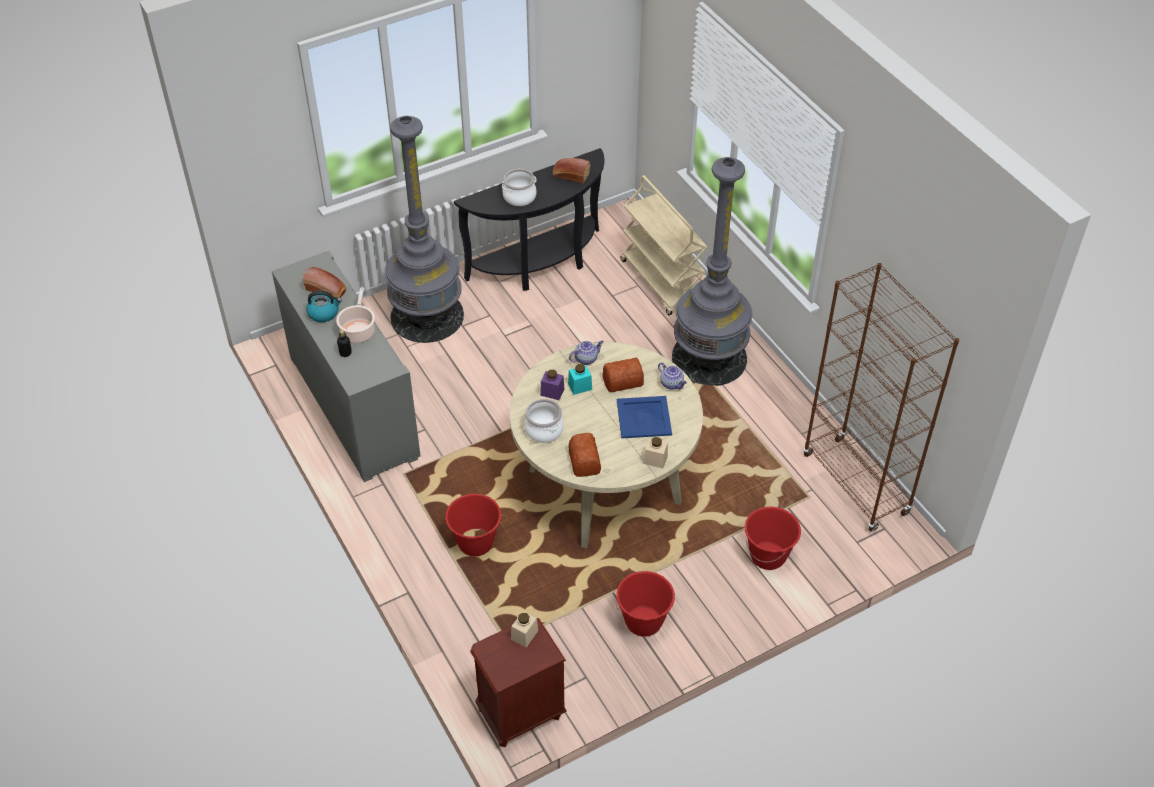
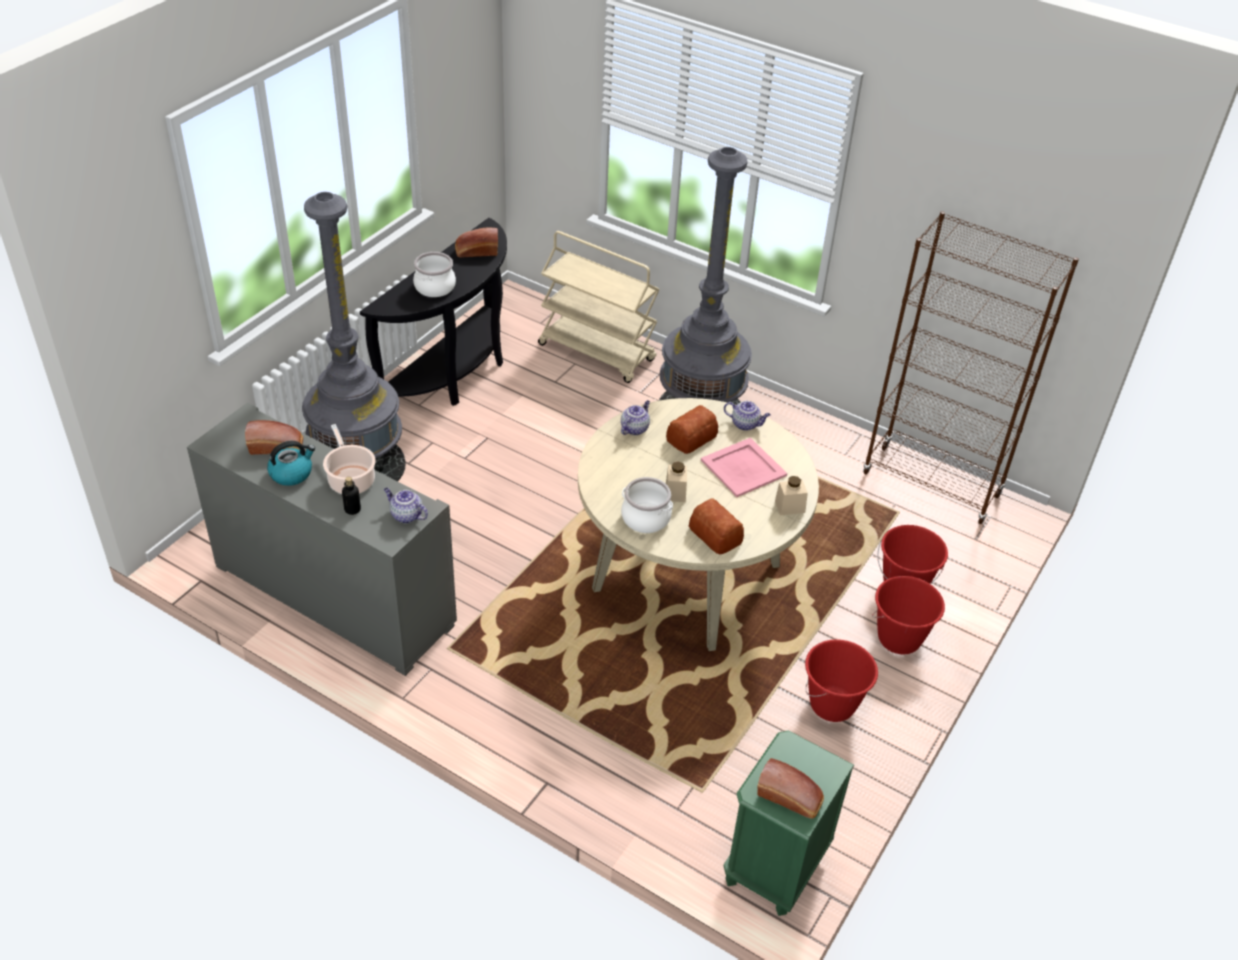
camera: 30 degrees left, 5 degrees down
(376, 370) = (406, 515): none -> teapot
(475, 543) = (587, 694): red bucket -> red bucket (899, 639)
(504, 662) = (791, 798): none -> bread
(519, 713) = (774, 867): brown nightstand -> green nightstand
(524, 635) = (789, 756): beige jar -> beige jar (675, 492)
(552, 392) = (624, 475): purple jar -> none
(580, 386) = (650, 459): turquoise jar -> none
(644, 418) = (744, 468): blue tray -> pink tray

